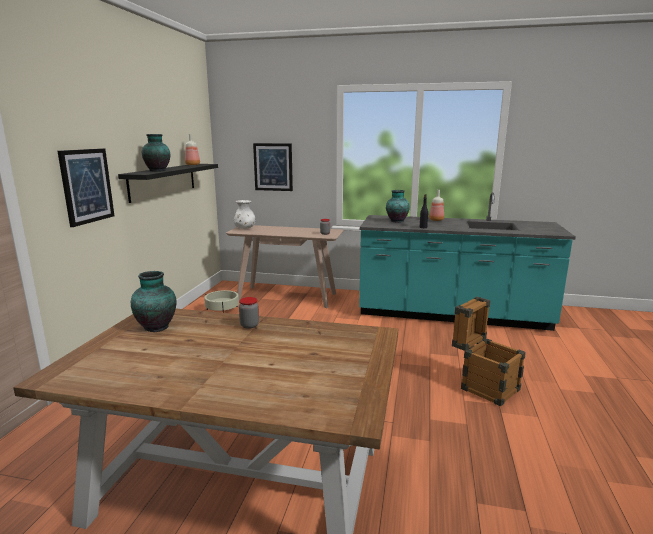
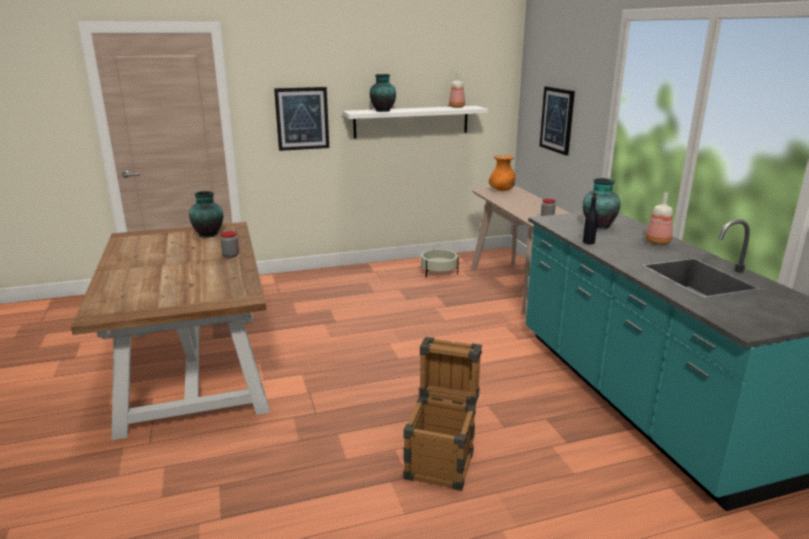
camera: 60 degrees right, 5 degrees up
(163, 181) = (411, 121): black shelf -> white shelf
(245, 228) = (501, 190): white vase -> orange vase

